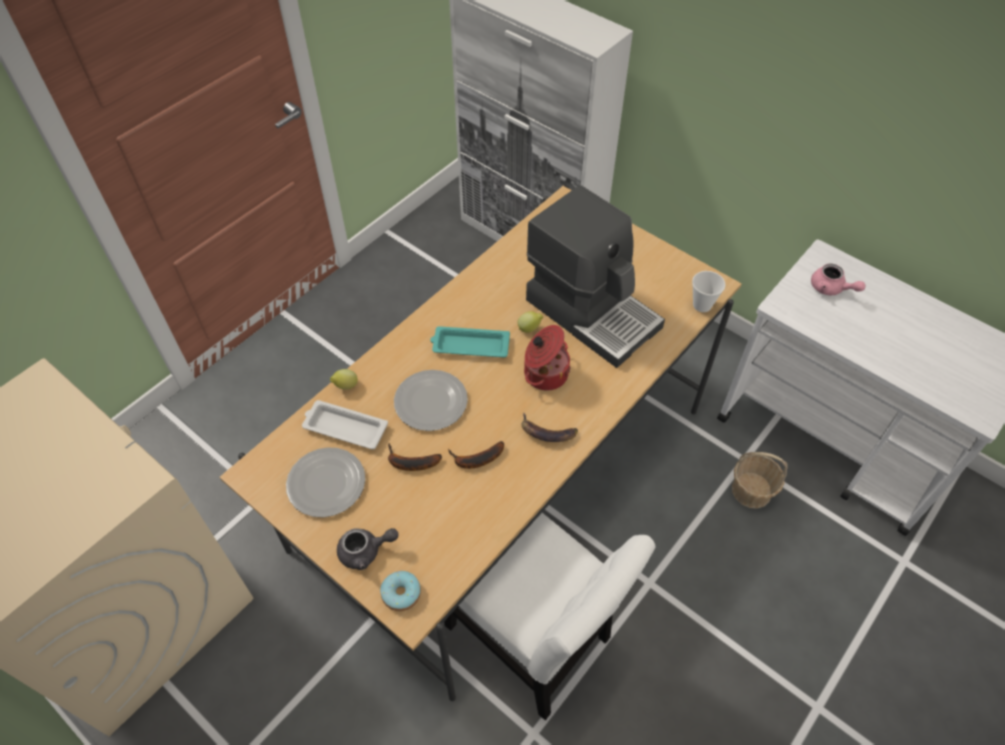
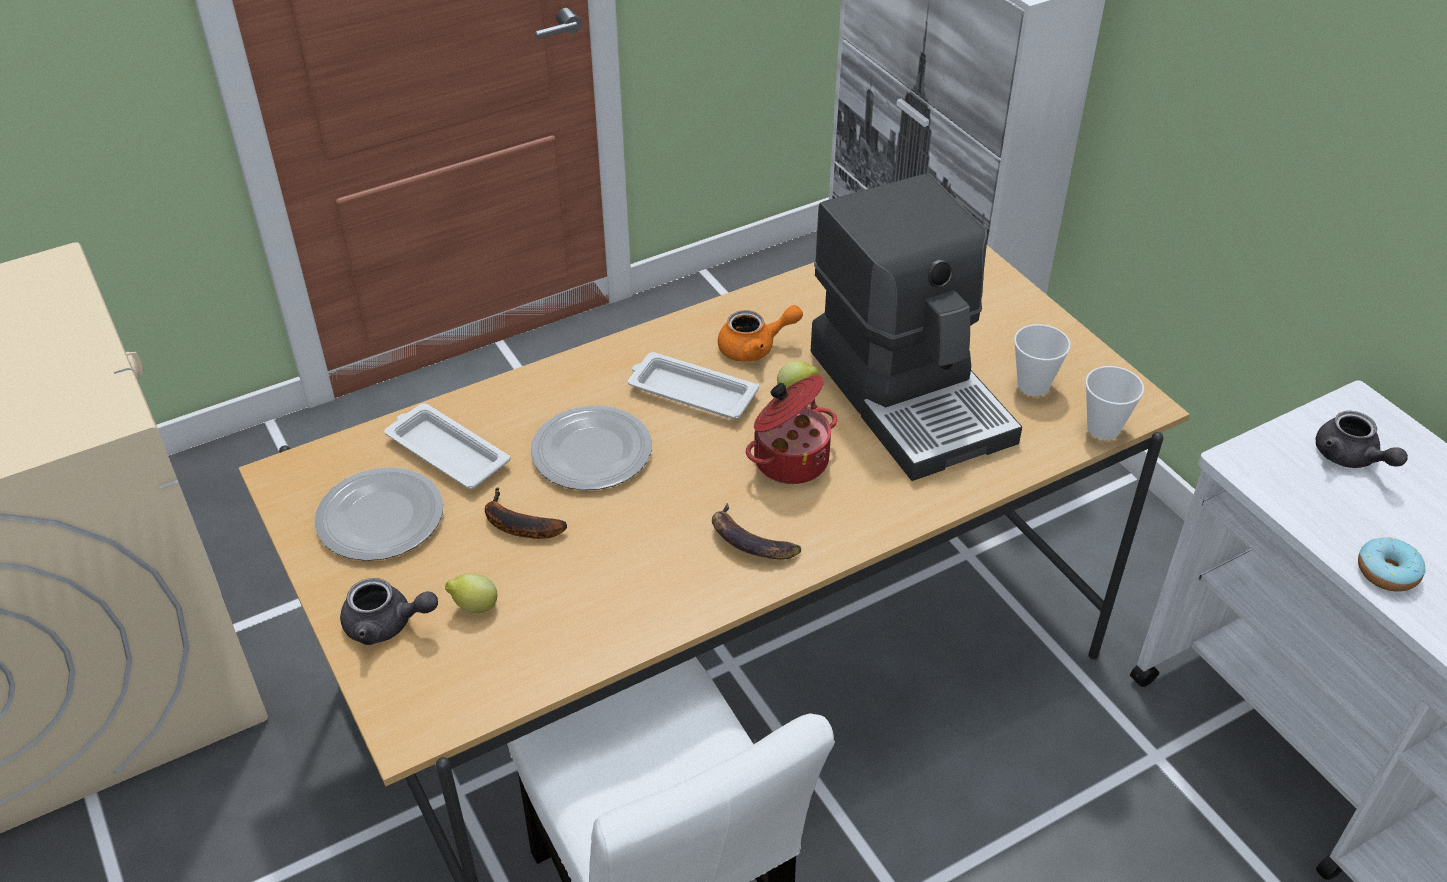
camera: 20 degrees right, 10 degrees down
(345, 386) = (477, 399): lemon -> lemon (474, 607)
(401, 594) = (408, 698): donut -> donut (1386, 572)
(469, 346) = (690, 392): turquoise tray -> white tray
(476, 460) = (619, 548): banana -> none
(493, 305) = (755, 347): none -> orange teapot
(655, 288) = (1033, 385): none -> cup
(751, 491) = (1149, 811): basket -> none
(831, 289) = (1350, 458): pink teapot -> grey teapot

